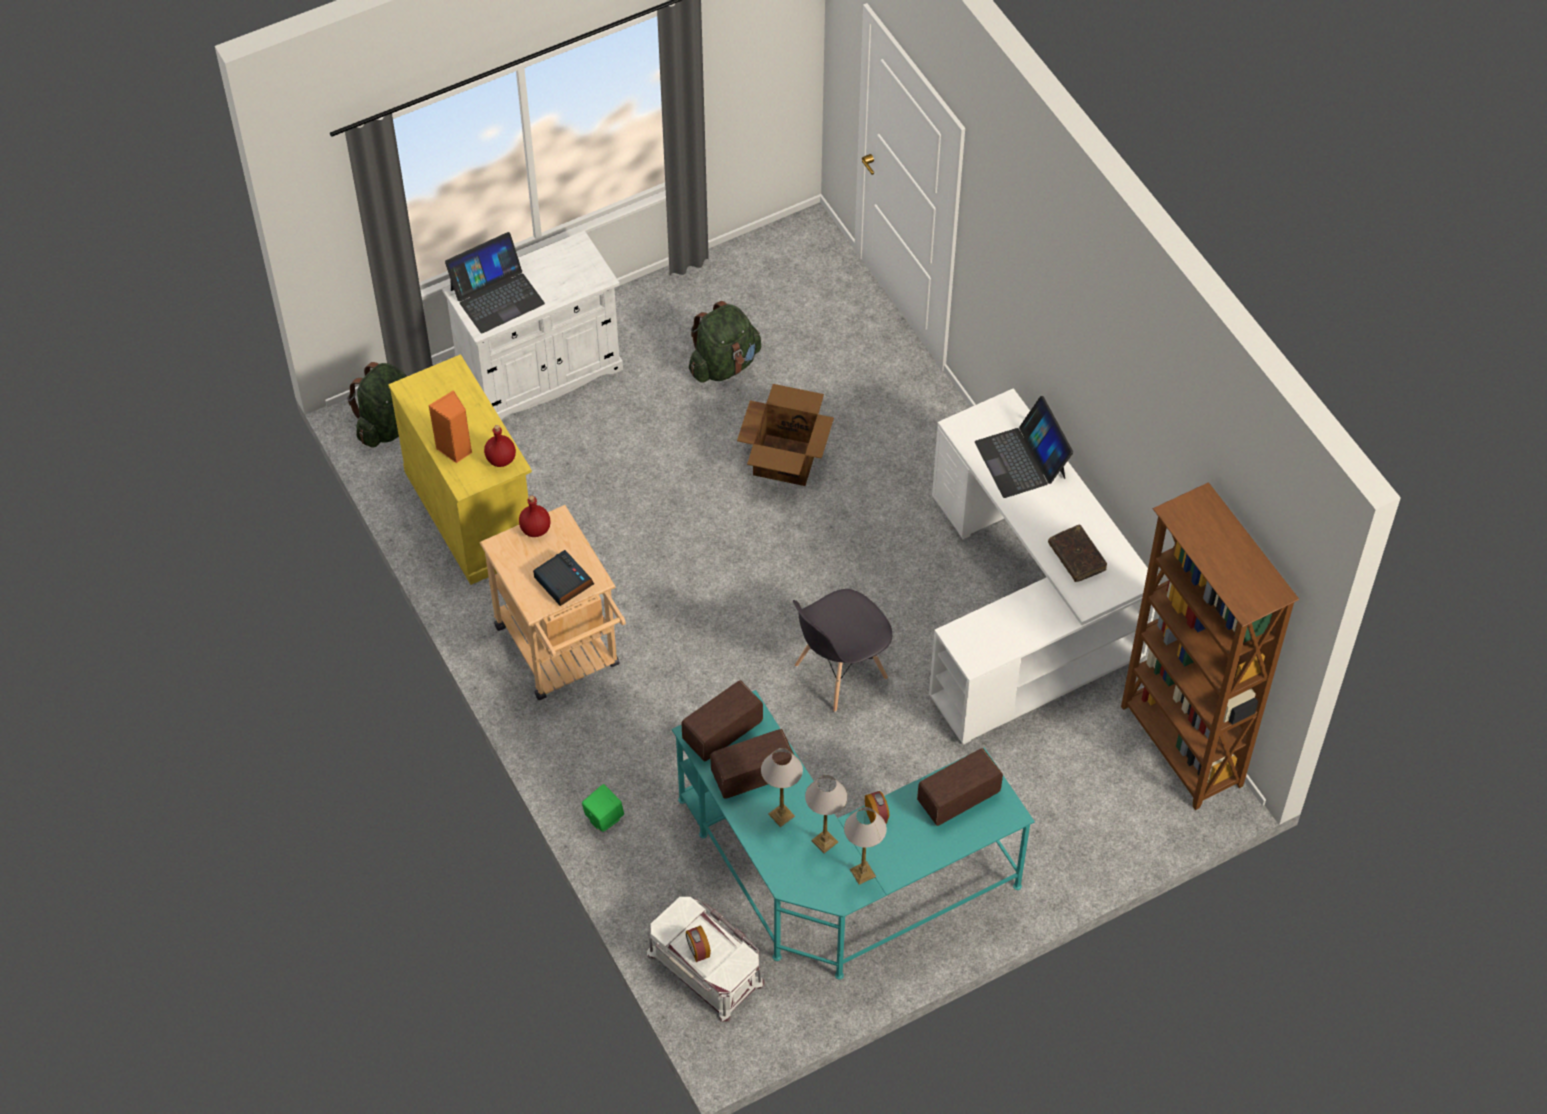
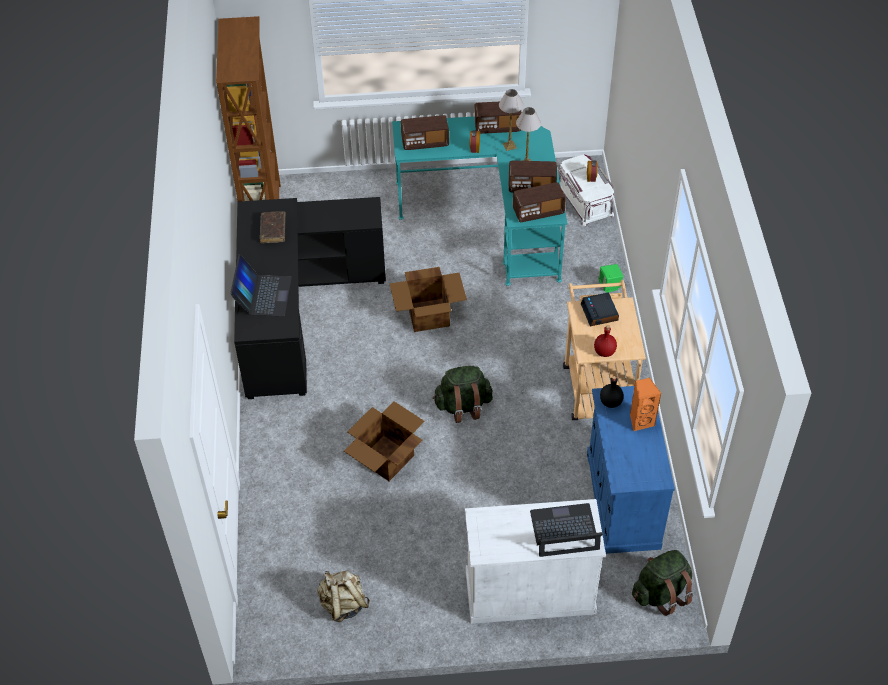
camera: 155 degrees left, 5 degrees down
(471, 512) = (622, 500): yellow cabinet -> blue cabinet
(501, 459) = (610, 402): red bottle -> black bottle
(724, 364) = (389, 546): green backpack -> green backpack (463, 406)
(740, 291) = (343, 604): none -> beige backpack
(840, 672) = (429, 315): grey chair -> cardboard box
(862, 873) = (497, 126): table lamp -> radio
(1026, 609) = (295, 311): white desk -> black desk

